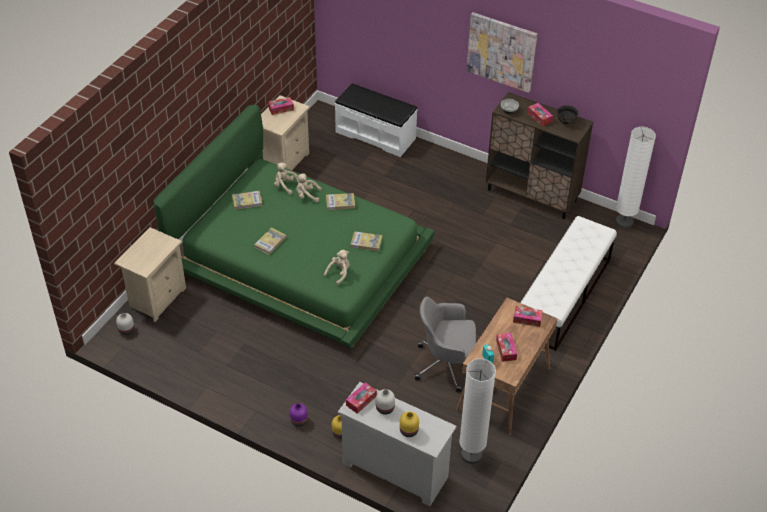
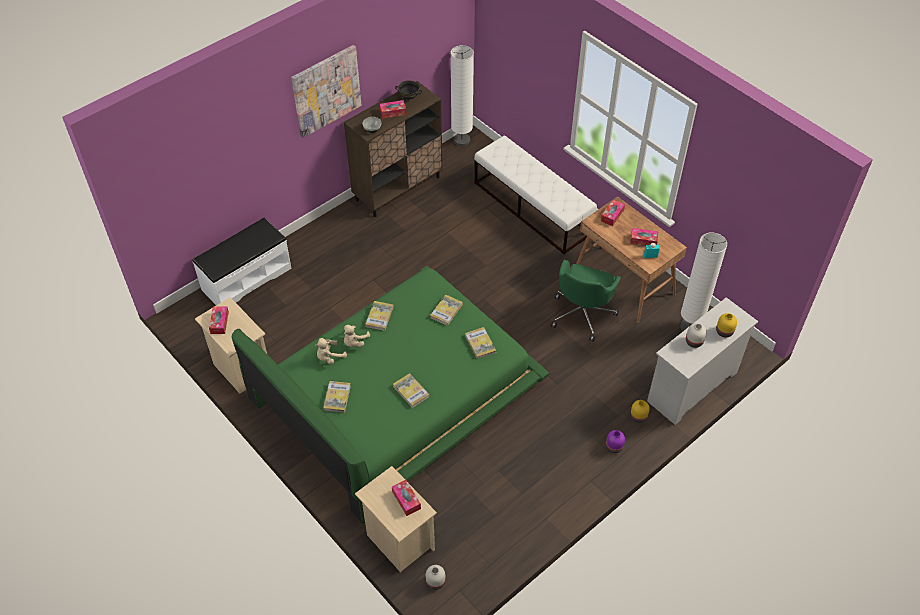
camera: 70 degrees left, 5 degrees up
(339, 273) = (480, 344): beige plush toy -> book
(361, 400) = (680, 357): tissue box -> tissue box (406, 500)
(446, 364) = (582, 314): grey office chair -> green office chair

